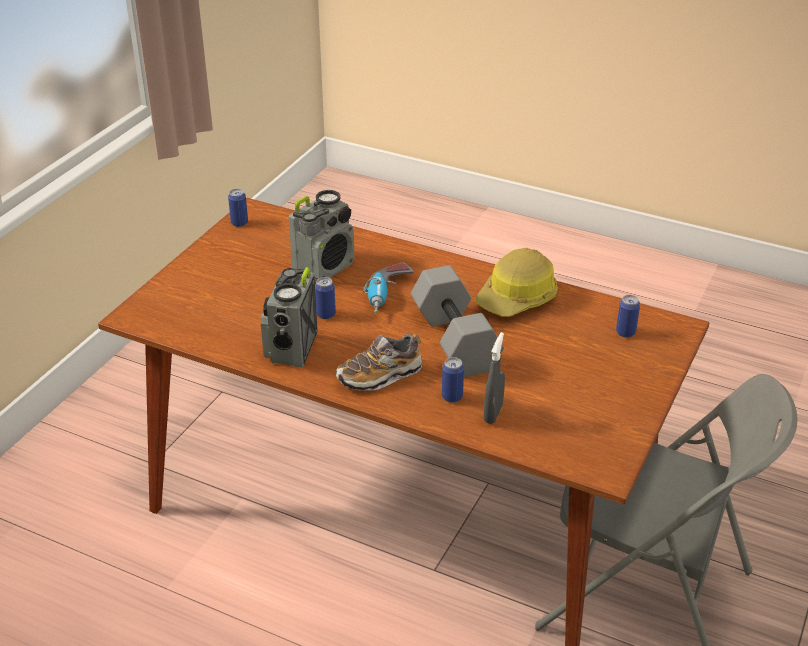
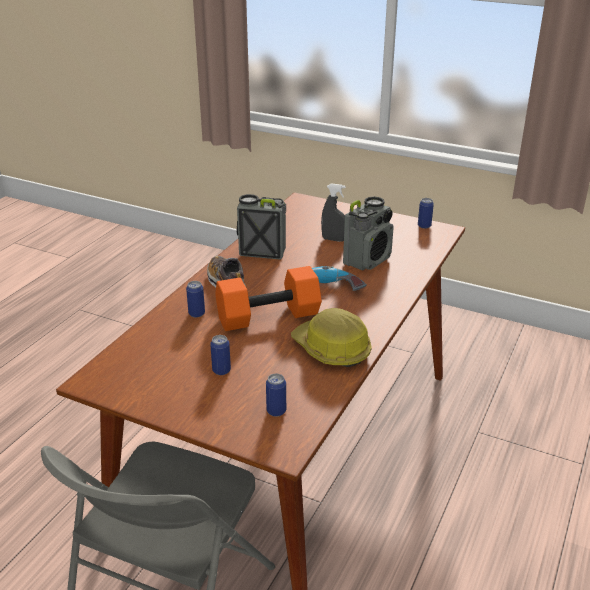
camera: 90 degrees right, 5 degrees down
(324, 267) = (367, 260): radio -> radio turned 90 degrees counterclockwise
(326, 314) = (304, 262): can -> can (221, 370)
(453, 340) = (269, 315): grey dumbbell -> orange dumbbell
(493, 414) = (172, 331): grey spray bottle -> grey spray bottle (333, 239)

